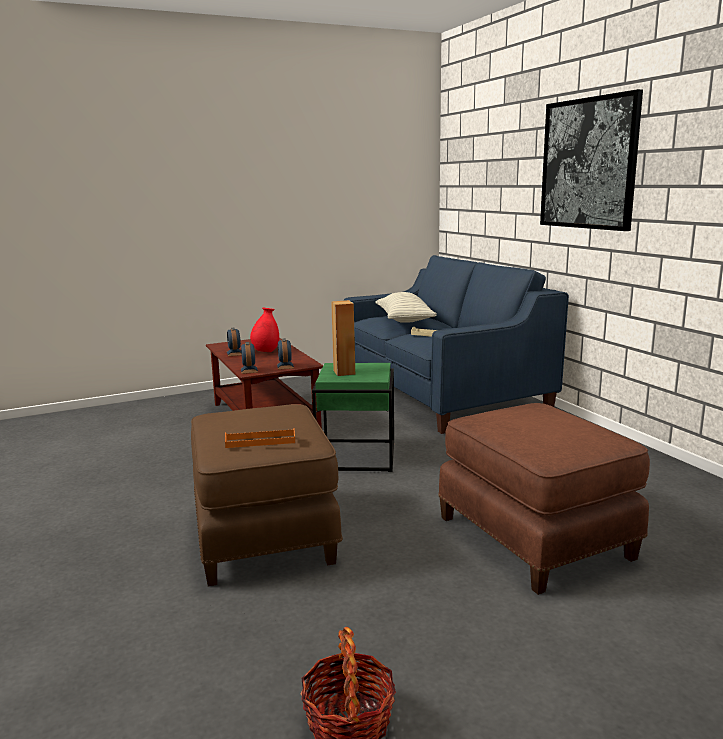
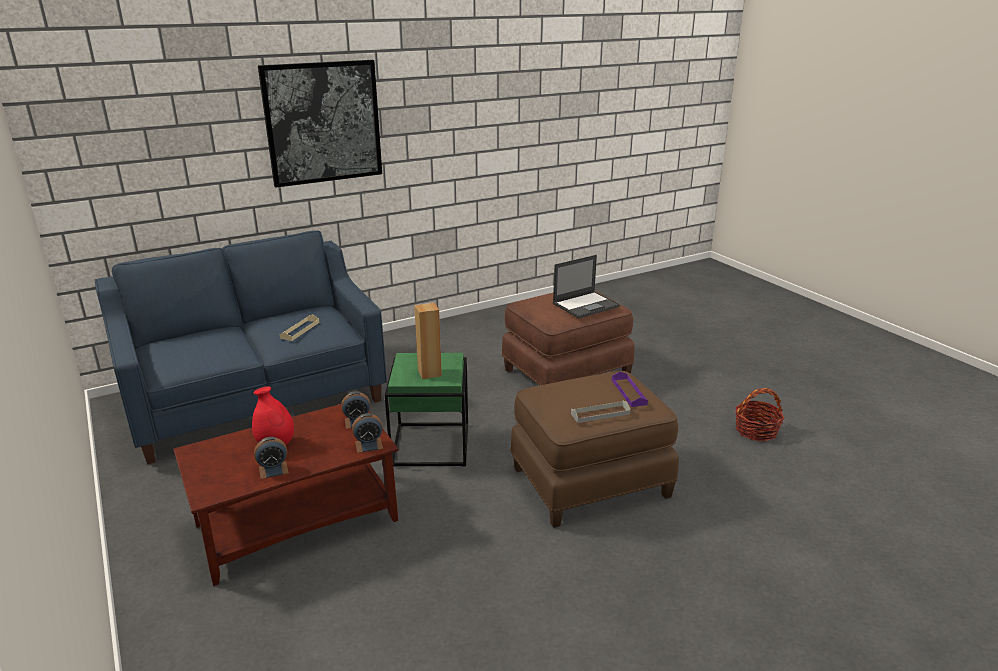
camera: 95 degrees left, 10 degrees up
(221, 425) = (600, 414): none -> grey tray
(260, 441) = (628, 392): orange tray -> purple tray
(404, 320) = (203, 346): pillow -> none
(535, 433) = (586, 305): none -> laptop

